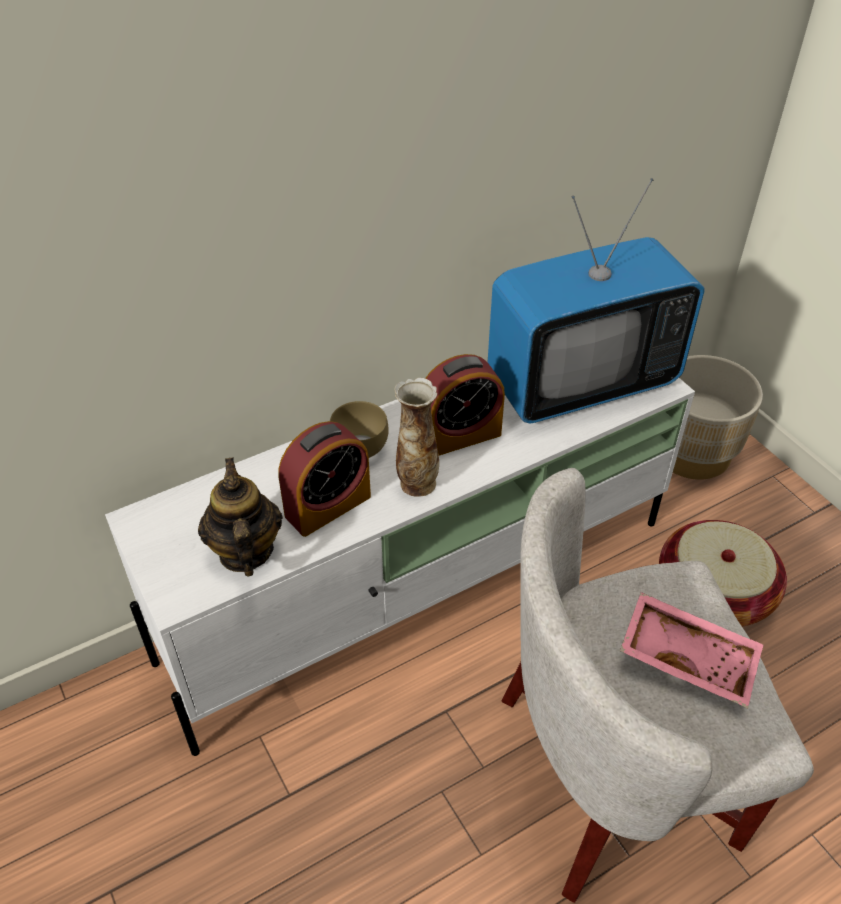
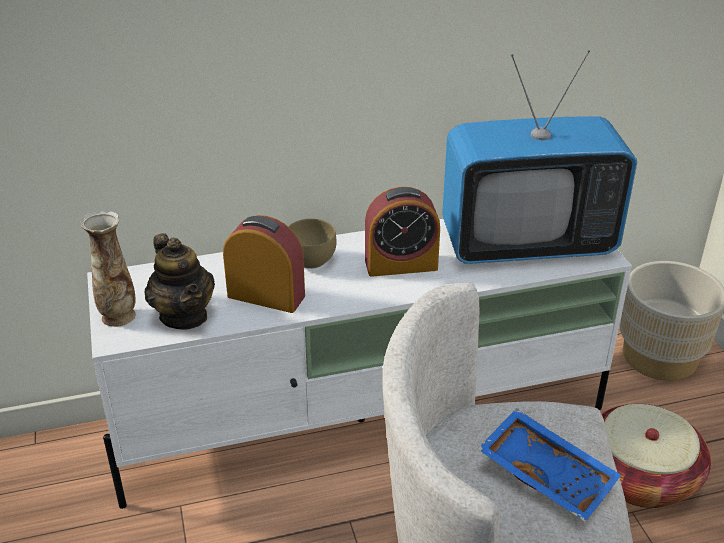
camera: 15 degrees right, 10 degrees down
(245, 551) = (184, 316): teapot -> teapot turned 150 degrees clockwise
(328, 506) = (266, 296): alarm clock -> alarm clock turned 135 degrees counterclockwise
(417, 482) = (349, 292): vase -> vase (118, 315)
(688, 656) = (548, 473): pink tray -> blue tray

